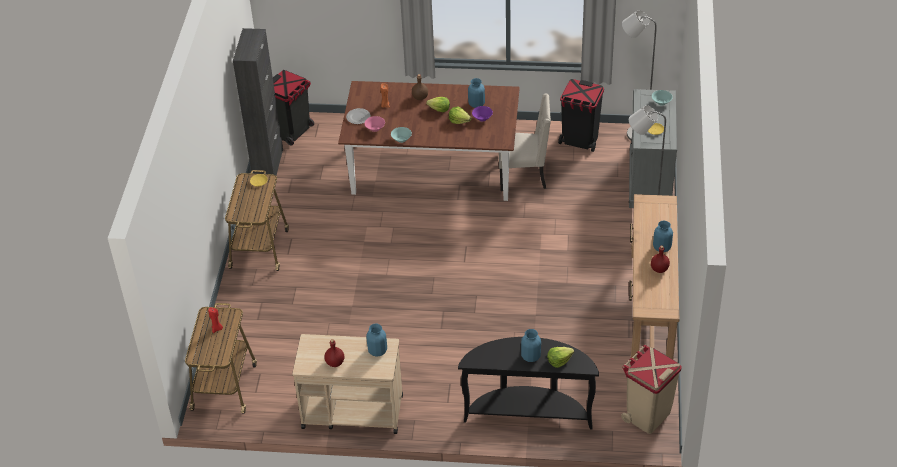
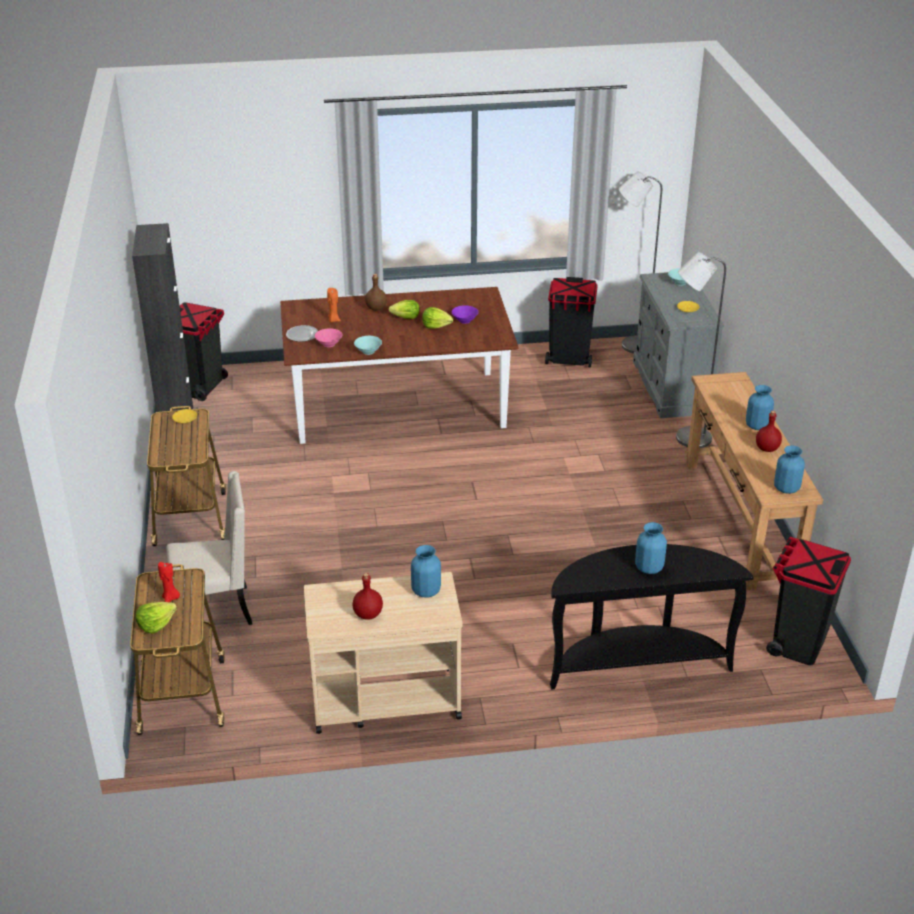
camera: 15 degrees left, 10 degrees down
(476, 104) = (451, 308): blue vase -> blue vase (786, 488)
(524, 176) = (516, 401): beige chair -> beige chair (215, 610)
(559, 360) = (690, 567): lettuce -> lettuce (155, 624)
(647, 415) = (797, 643): beige trash can -> black trash can

